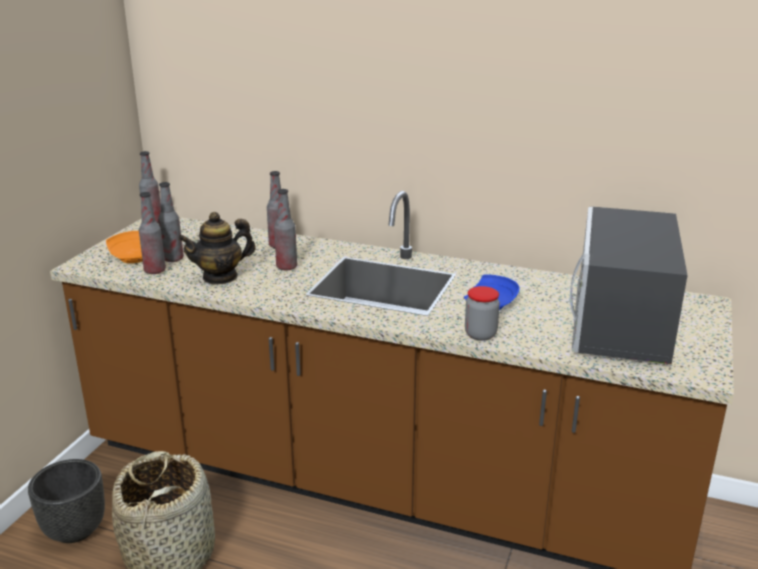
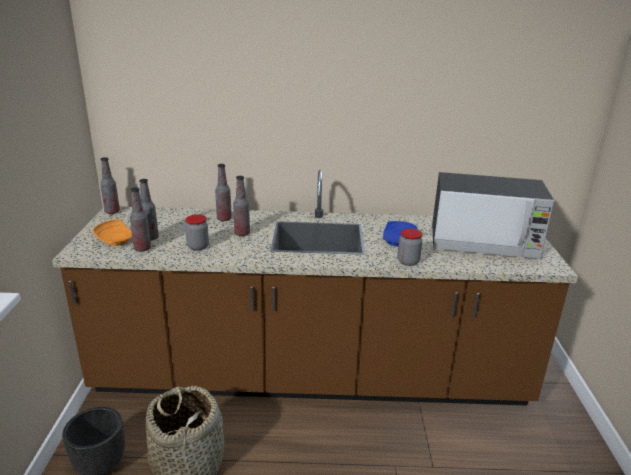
camera: 20 degrees left, 0 degrees up
(220, 277) = (198, 247): teapot -> jar
(620, 324) = (483, 242): microwave -> microwave turned 75 degrees counterclockwise

